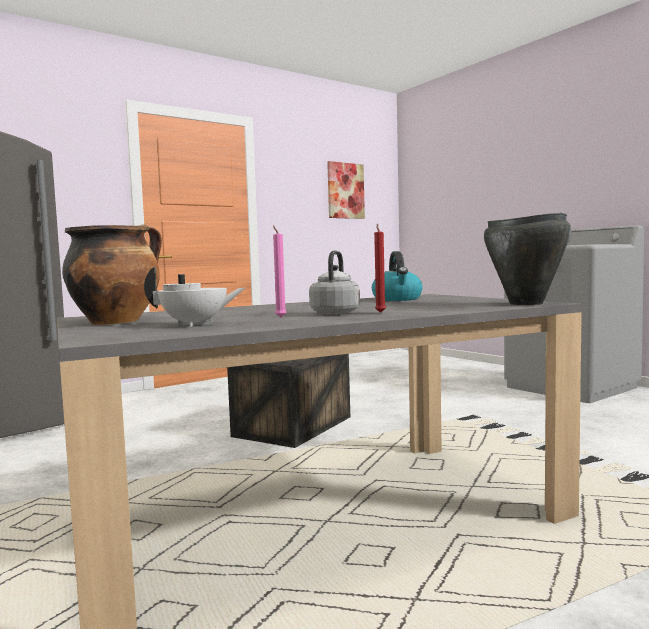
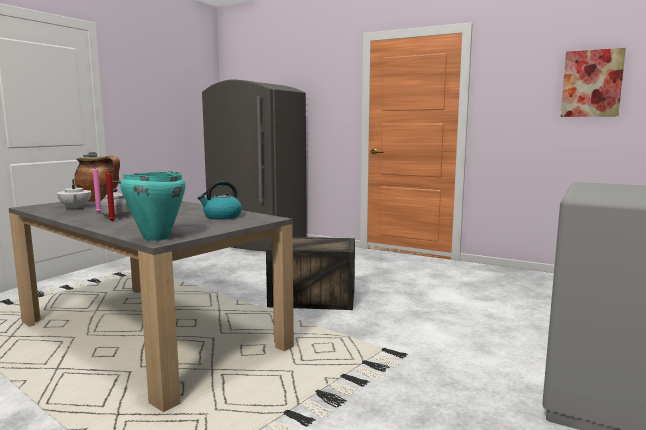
camera: 65 degrees right, 5 degrees up
(526, 303) = (156, 238): black cooking pot -> turquoise cooking pot

